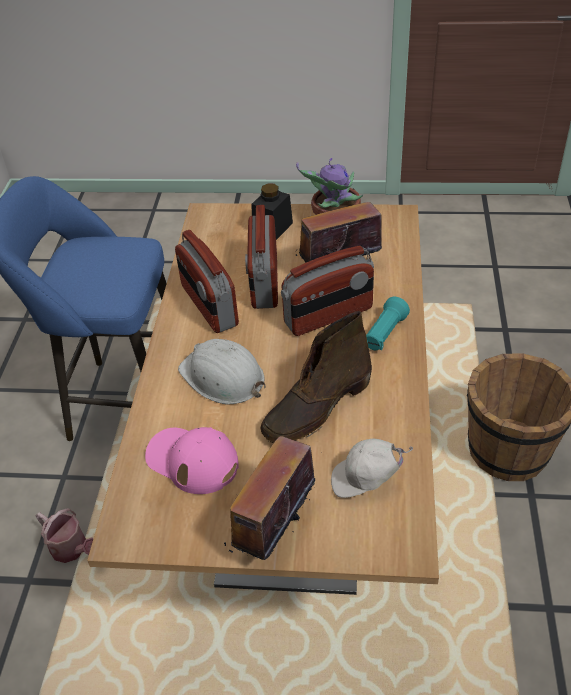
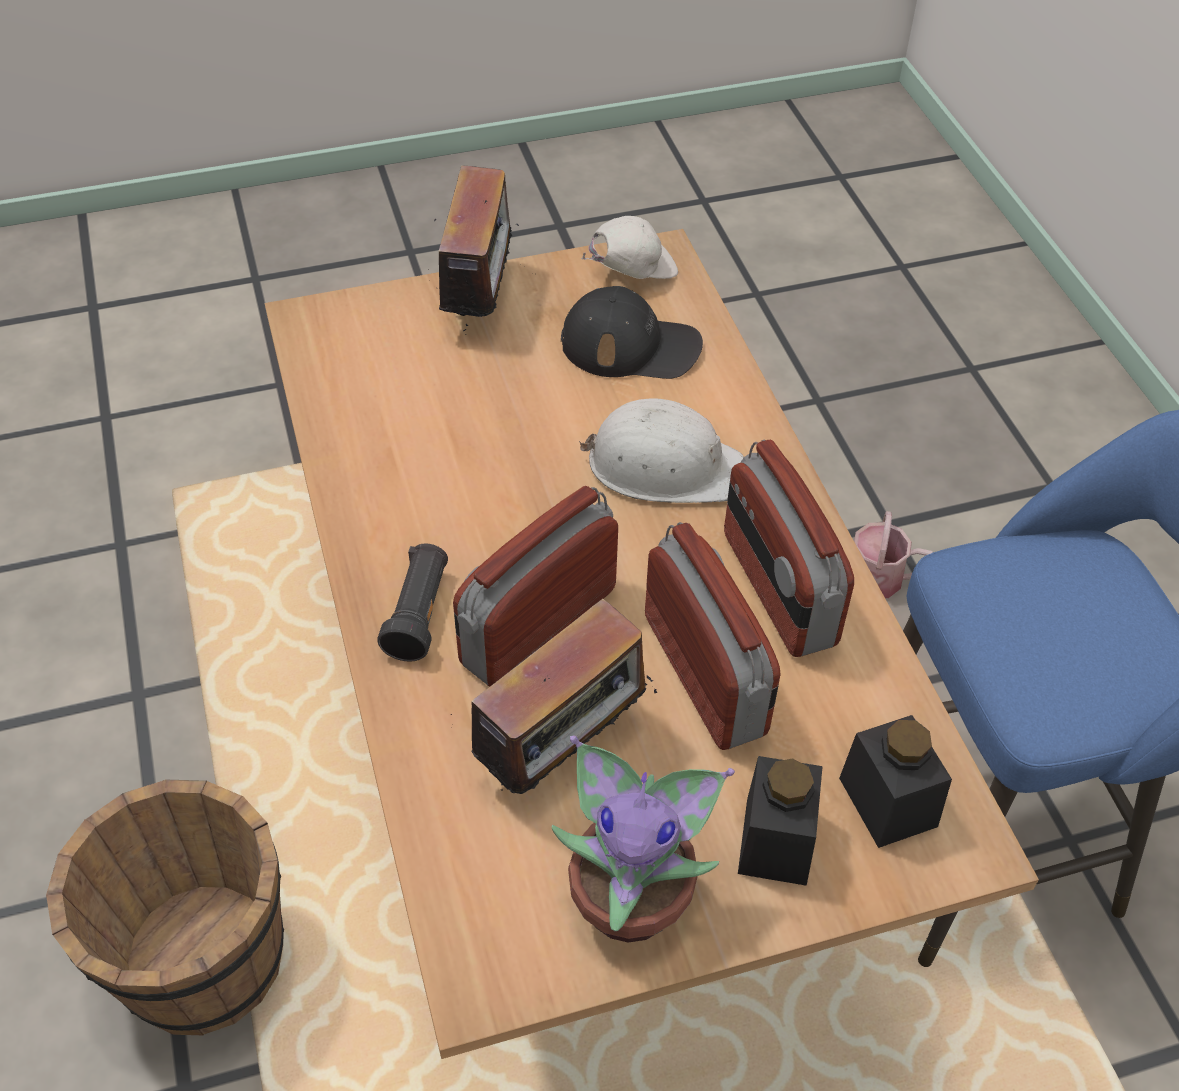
camera: 155 degrees right, 5 degrees up
(192, 460) = (631, 346): pink cap -> black cap
(208, 306) = (777, 589): radio -> radio turned 150 degrees counterclockwise
(223, 230) = (888, 802): none -> black jar
(317, 407) = (489, 455): brown boot -> none
(366, 480) = (380, 377): white cap -> white cap (631, 272)
(384, 334) = (419, 614): turquoise flashlight -> black flashlight

